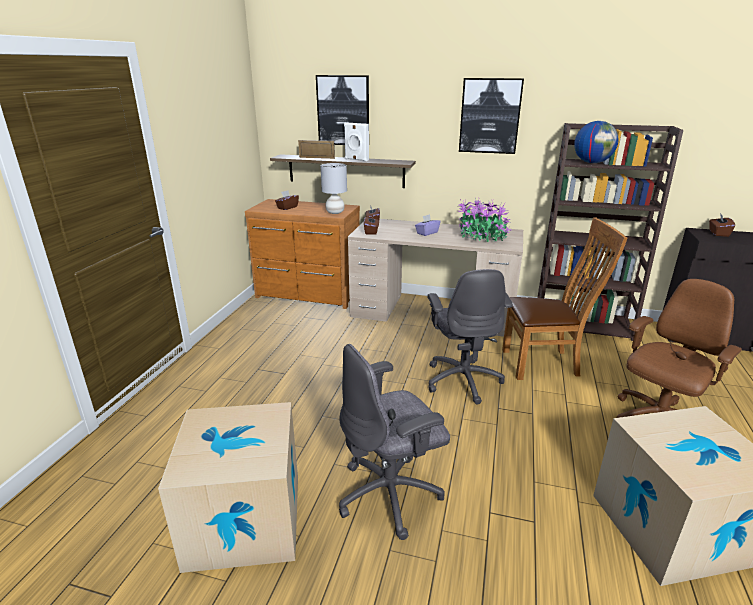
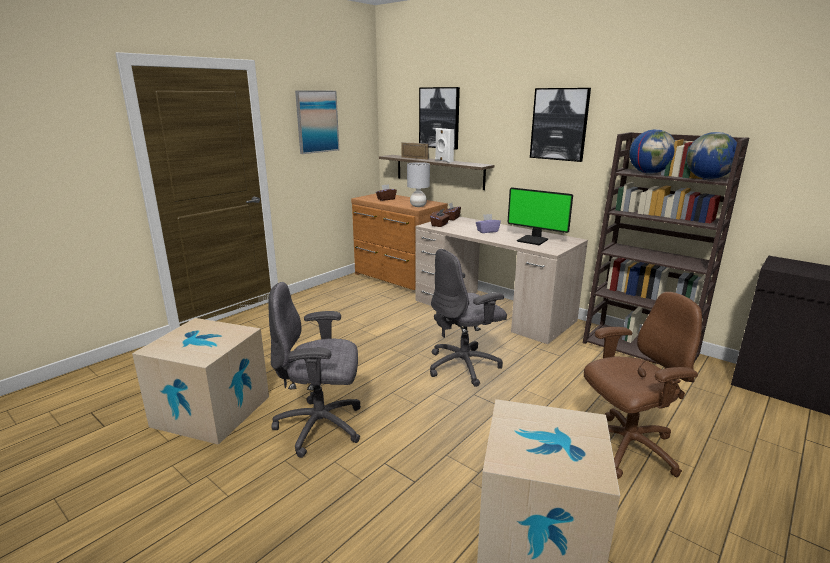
camera: 25 degrees right, 5 degrees down
(204, 121) = (317, 121): none -> picture
(463, 380) = (464, 366): grey office chair -> grey office chair turned 45 degrees clockwise
(481, 237) = (533, 240): potted plant -> monitor
(545, 363) = (559, 372): brown chair -> none
(646, 165) = (707, 179): none -> globe
(718, 233) = (802, 265): brown tissue box -> none

